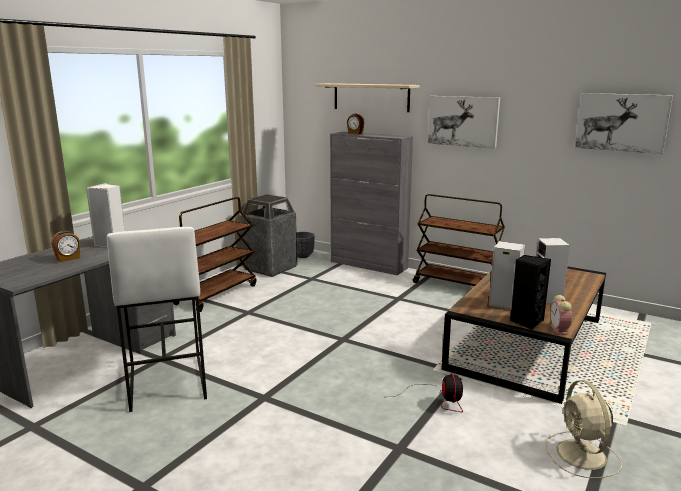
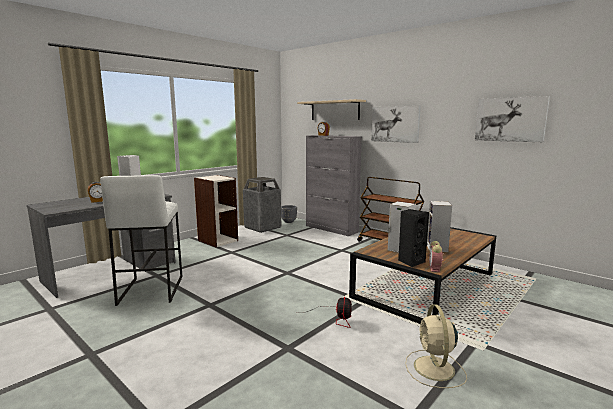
camera: 10 degrees right, 5 degrees down
(216, 294) = (217, 240): brown cart -> bookcase

